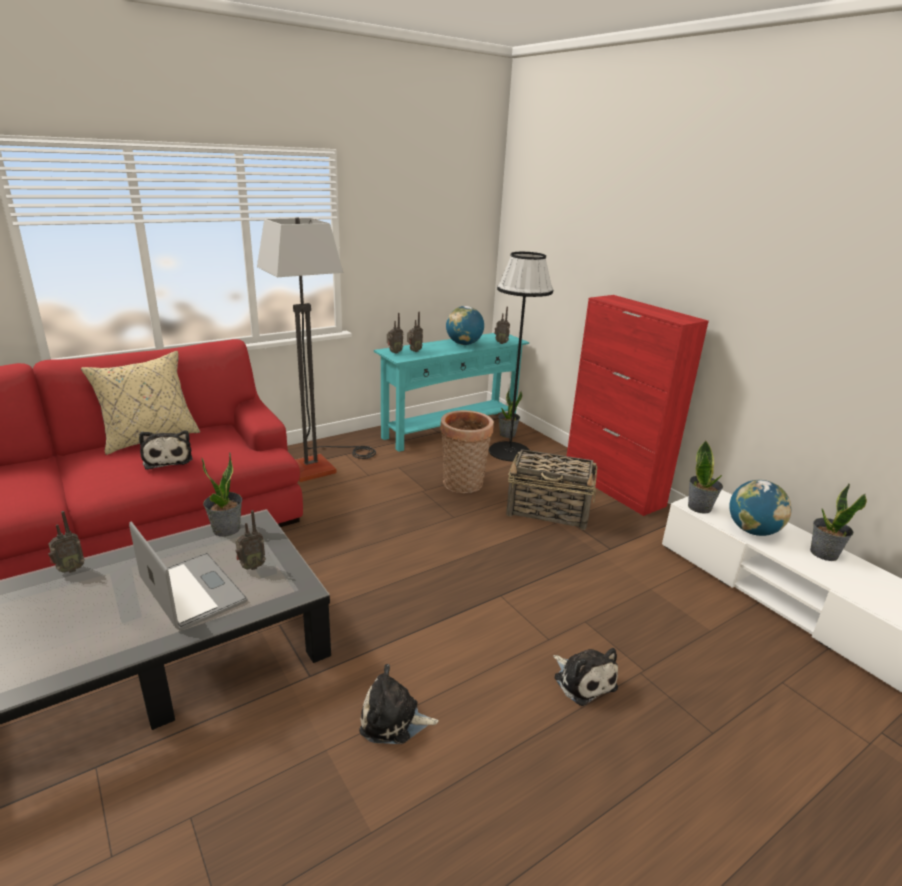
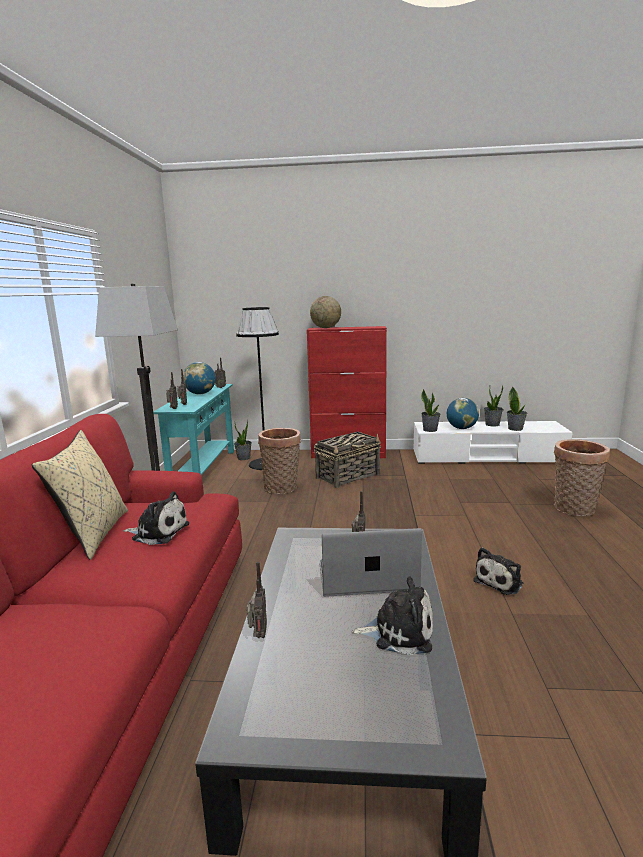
camera: 50 degrees left, 10 degrees down
(226, 529) = (288, 548): potted plant -> potted plant (515, 429)
(583, 680) = (506, 518): plush toy -> plush toy (399, 631)
(622, 301) = (326, 328): none -> globe
(706, 754) = (574, 510): none -> basket

